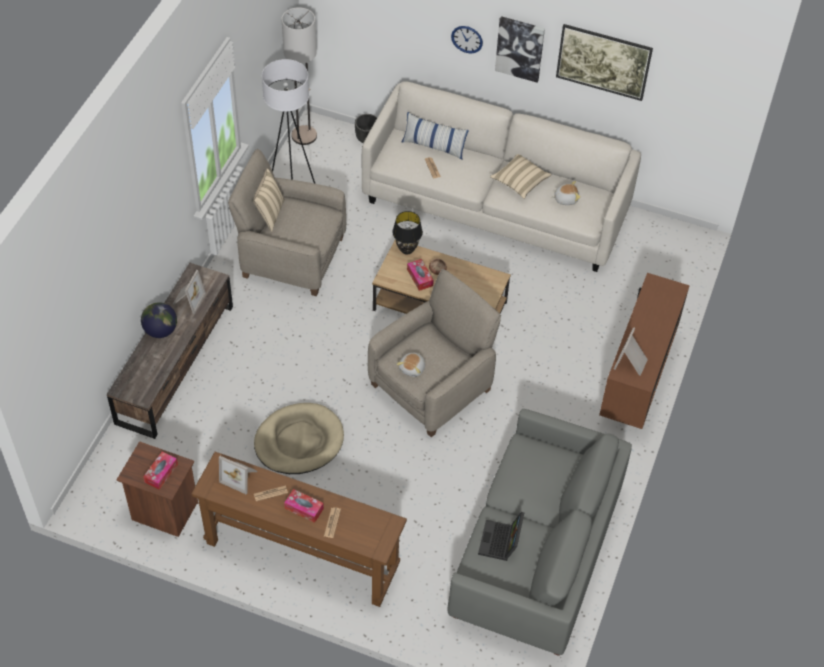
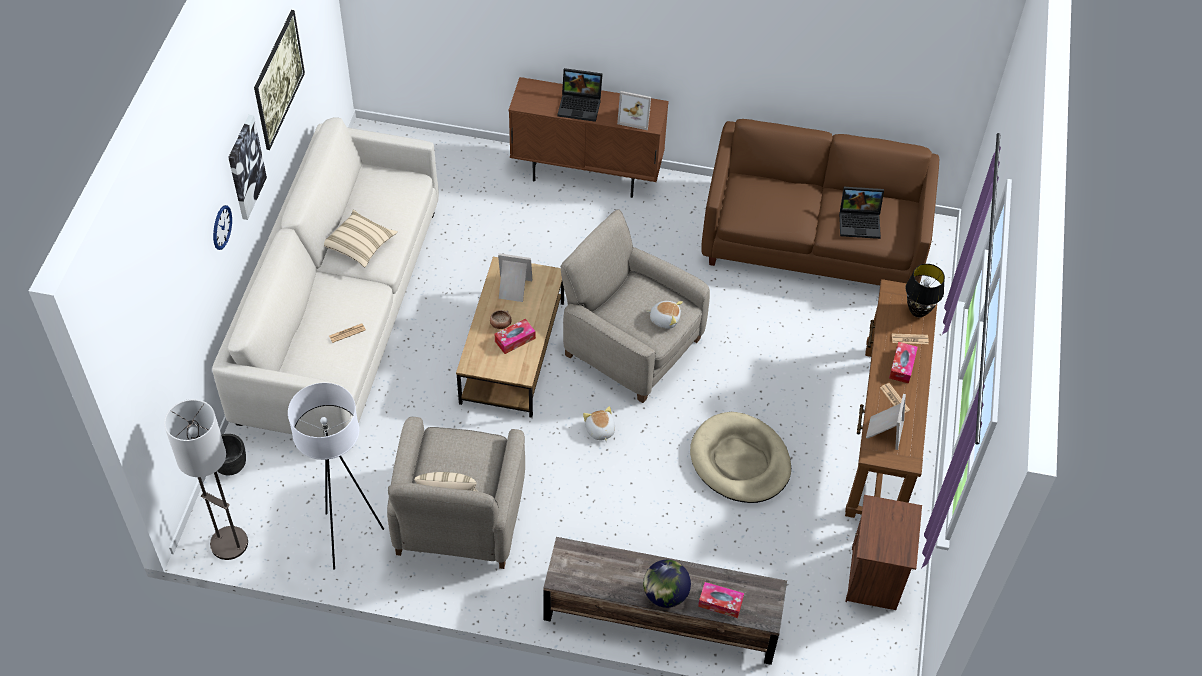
camera: 100 degrees left, 0 degrees up
(161, 473) = (892, 523): tissue box -> tissue box (720, 603)
(188, 300) = (608, 575): picture frame -> picture frame (513, 289)
(407, 250) = (473, 357): black table lamp -> black table lamp (918, 311)
(434, 146) = (305, 337): pillow -> none
(536, 554) = (813, 239): grey sofa -> brown sofa
(565, 199) = (383, 201): plush toy -> plush toy (599, 430)
(649, 324) = (581, 105): none -> laptop

